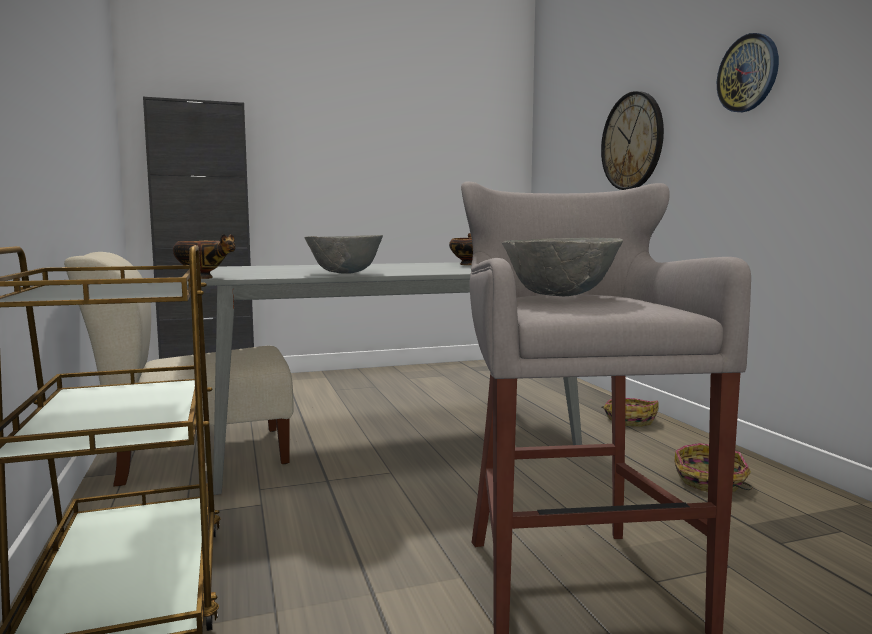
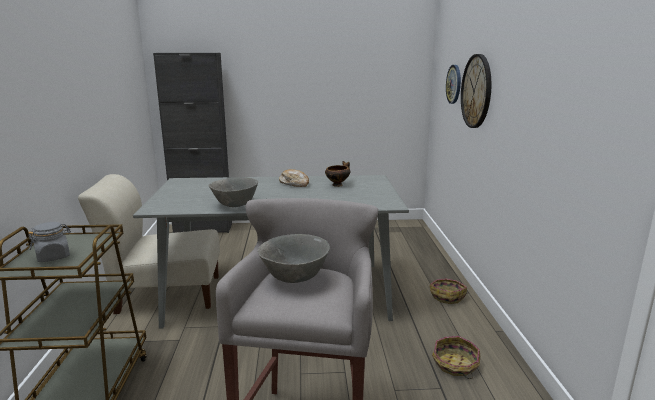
camera: 15 degrees right, 10 degrees up
(97, 291) = (53, 256): none -> grey jar
(204, 278) = (148, 211): bowl -> none
(403, 265) = (294, 183): none -> bread
(748, 73) = (532, 70): wall clock -> wall clock (454, 84)

